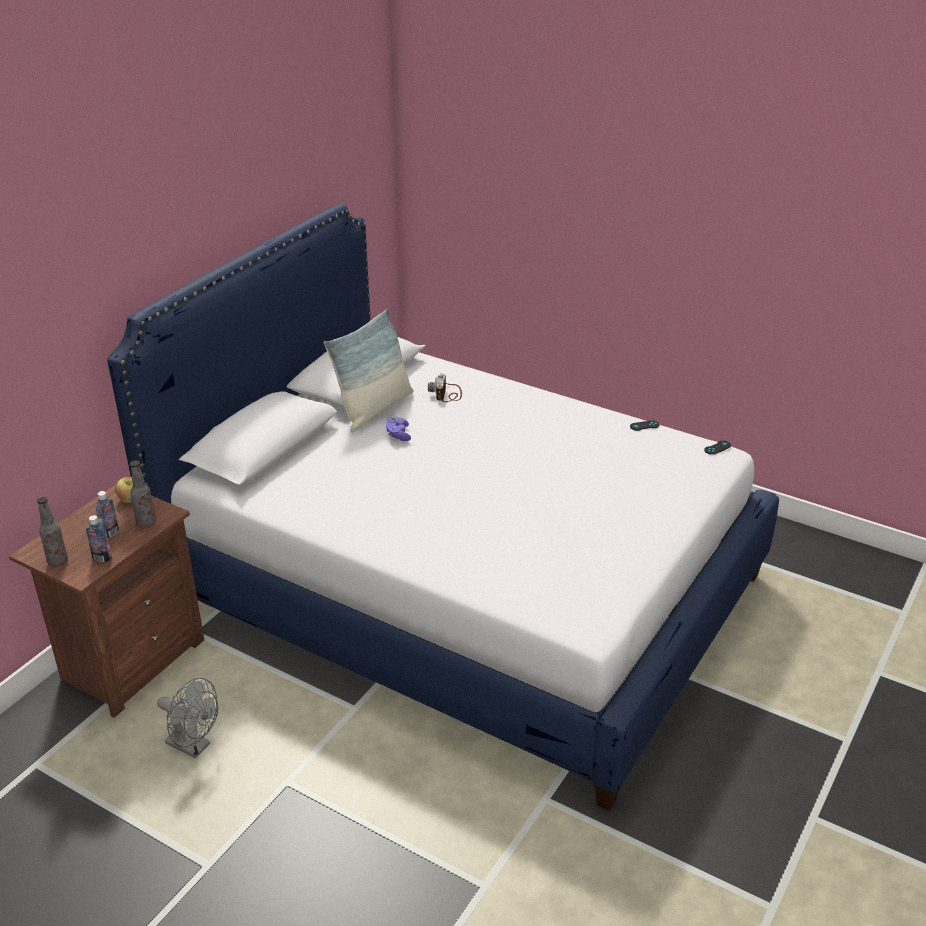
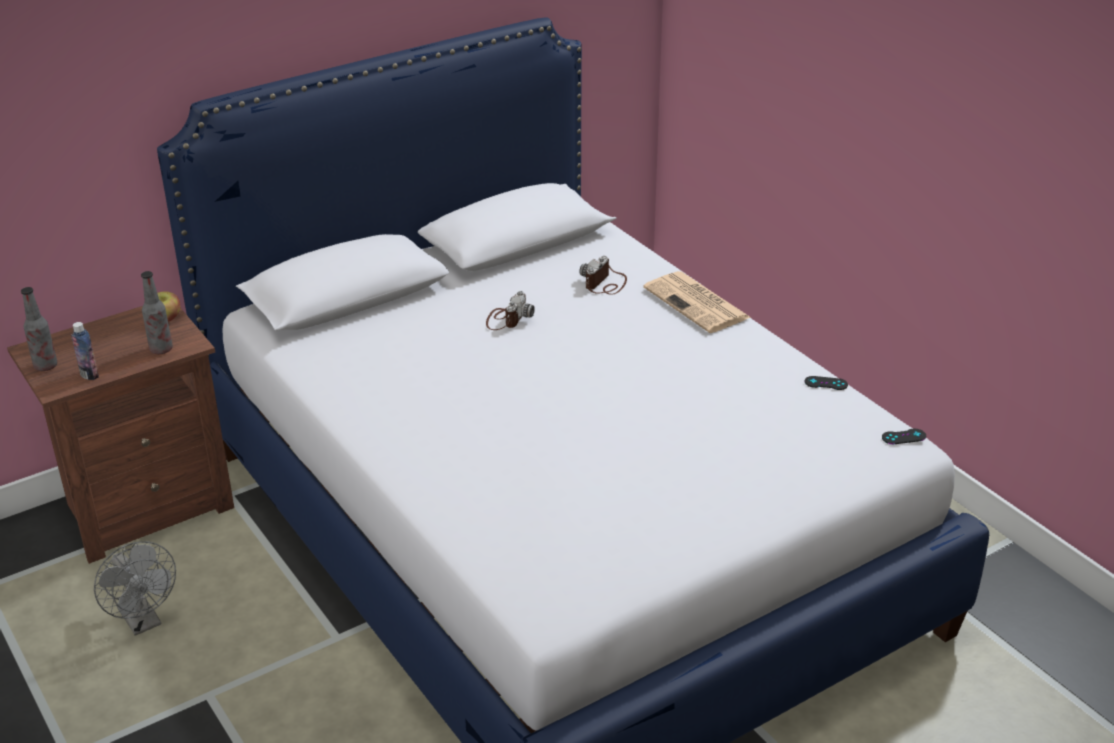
camera: 25 degrees right, 0 degrees up
(110, 533) = (118, 350): bottle -> none
(374, 409) = (505, 281): pillow -> none
(398, 435) = (507, 319): purple game controller -> camera
(521, 393) = (698, 304): none -> newspaper

